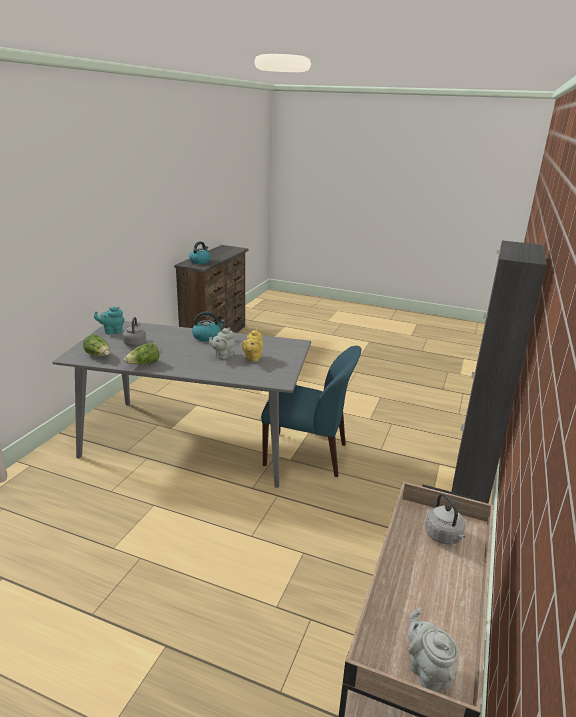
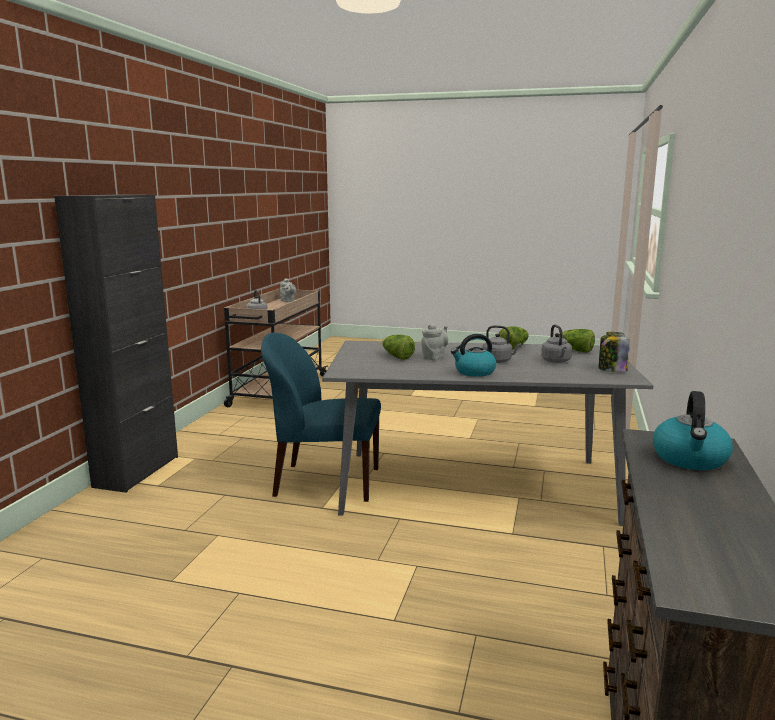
camera: 175 degrees right, 10 degrees down
(112, 332) = (612, 370): turquoise teapot -> jar
(178, 347) = (498, 361): none -> grey kettle
(252, 358) = (396, 357): yellow teapot -> lettuce

